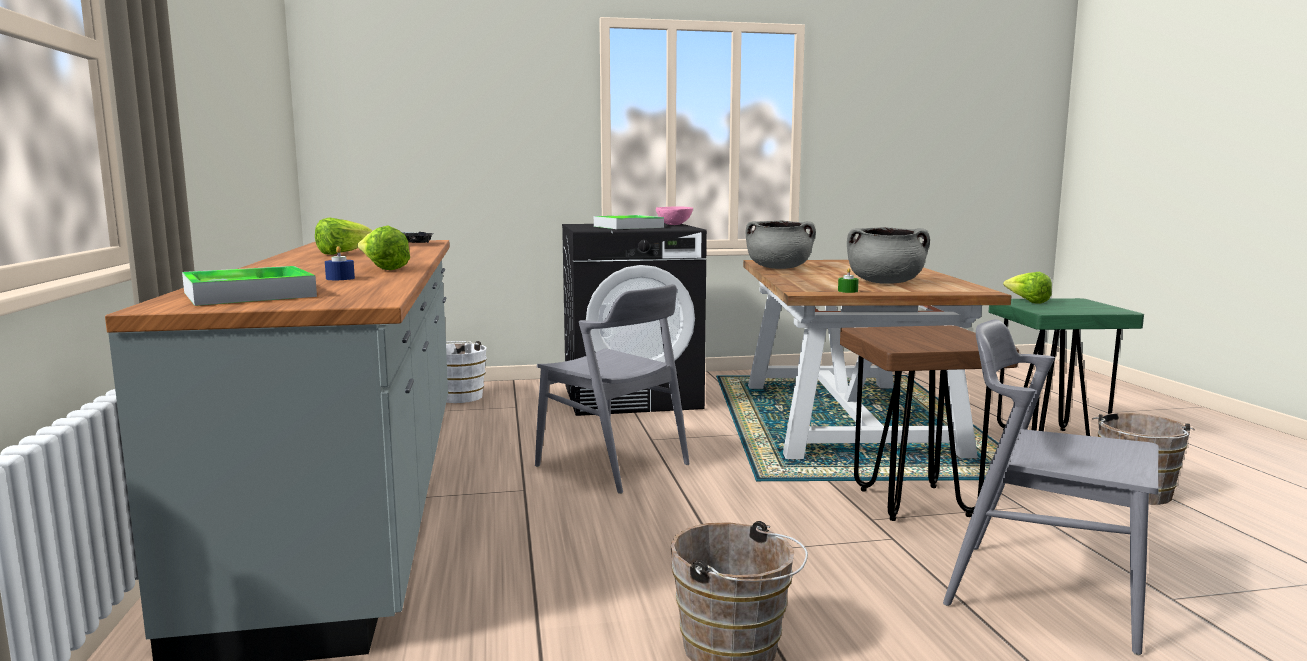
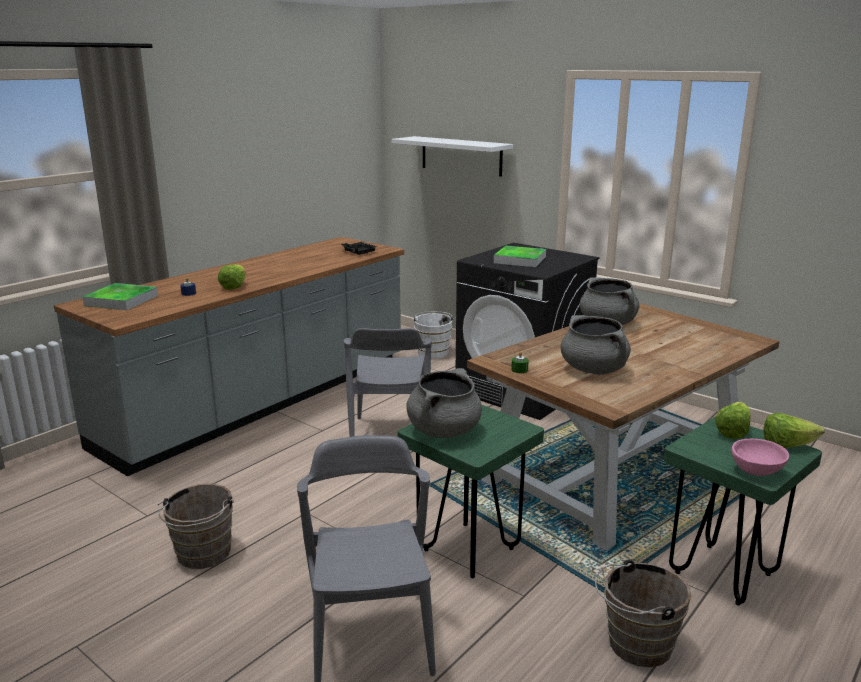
camera: 50 degrees right, 10 degrees up
(343, 253) = (289, 260): lettuce -> lettuce (787, 445)
(449, 126) = (461, 156): none -> white shelf
(675, 225) = (570, 262): pink bowl -> pink bowl (757, 472)
(913, 503) = (468, 549): brown stool -> green stool
(915, 342) = (444, 431): none -> grey cooking pot

